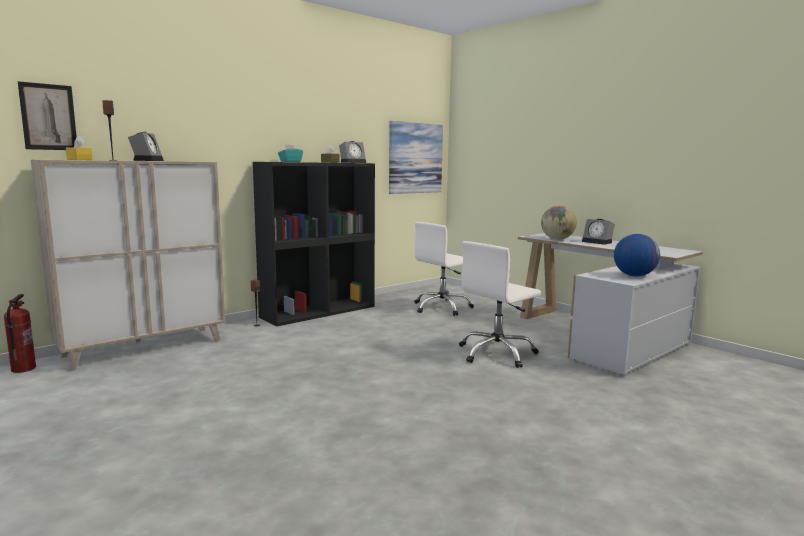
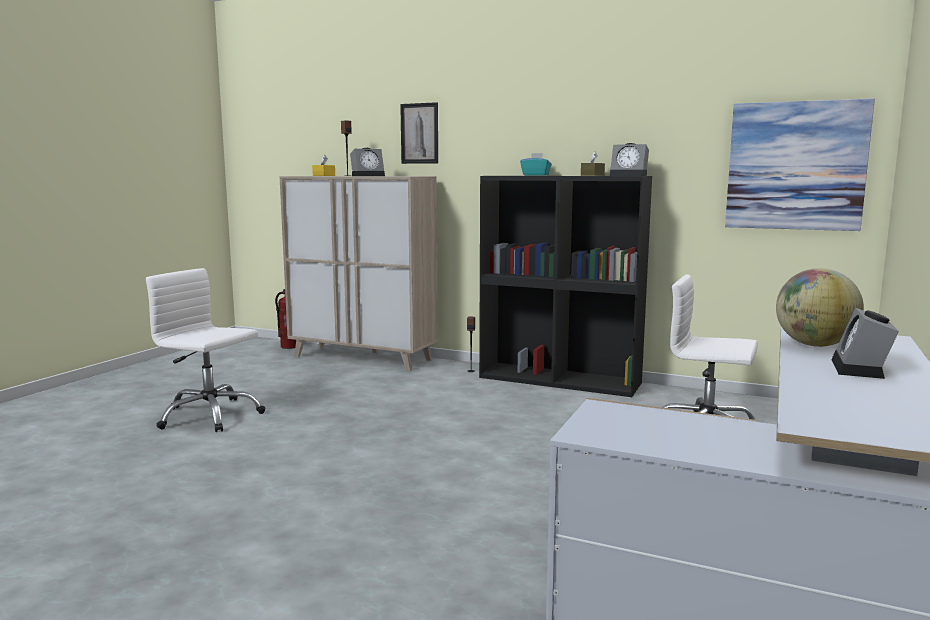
camera: 65 degrees right, 0 degrees up
(48, 117) = (327, 139): picture -> picture (419, 133)
(497, 353) = (536, 500): white office chair -> white office chair (210, 416)
(634, 275) = (664, 438): globe -> none

